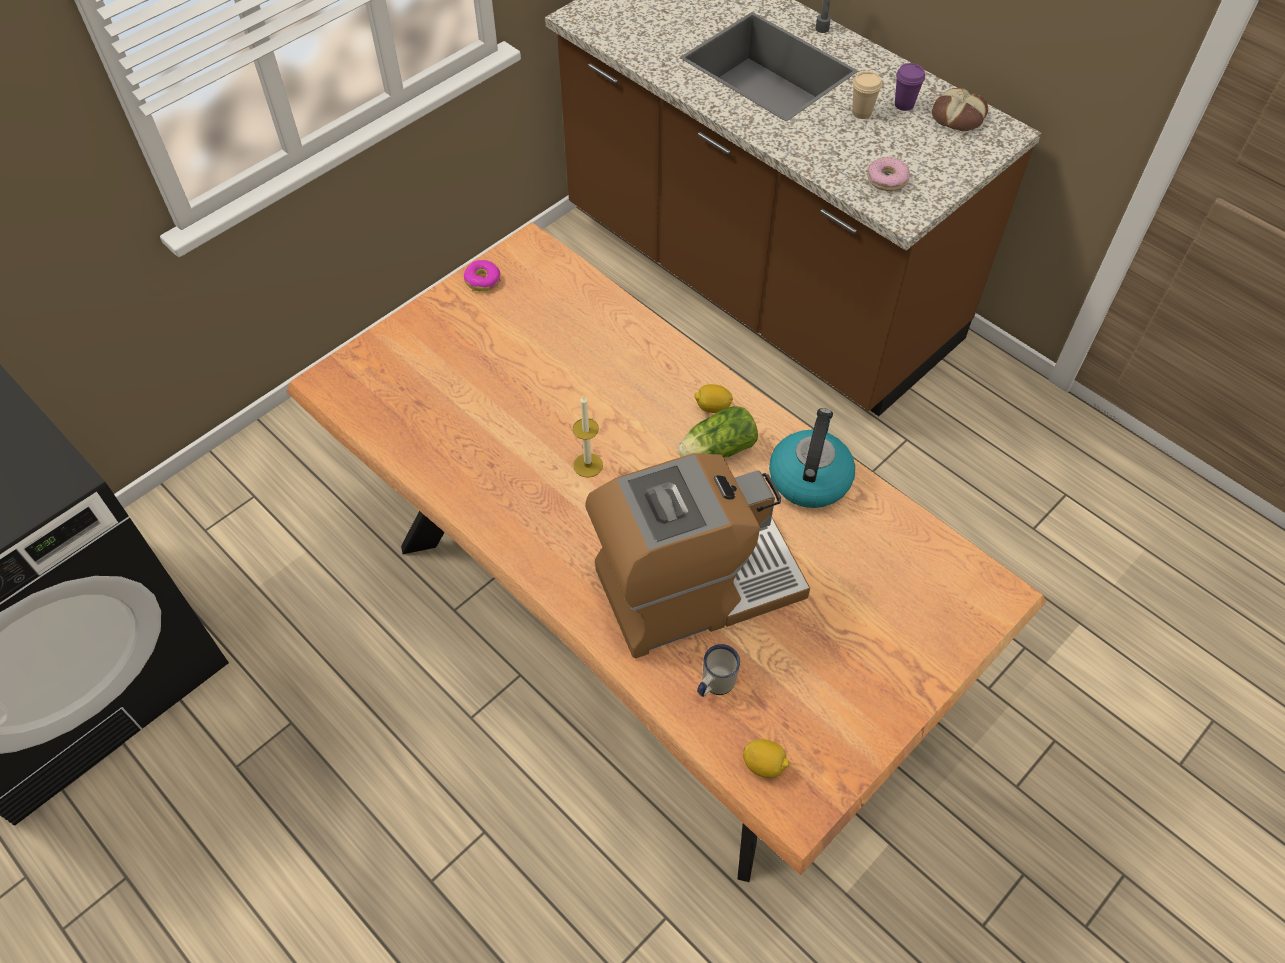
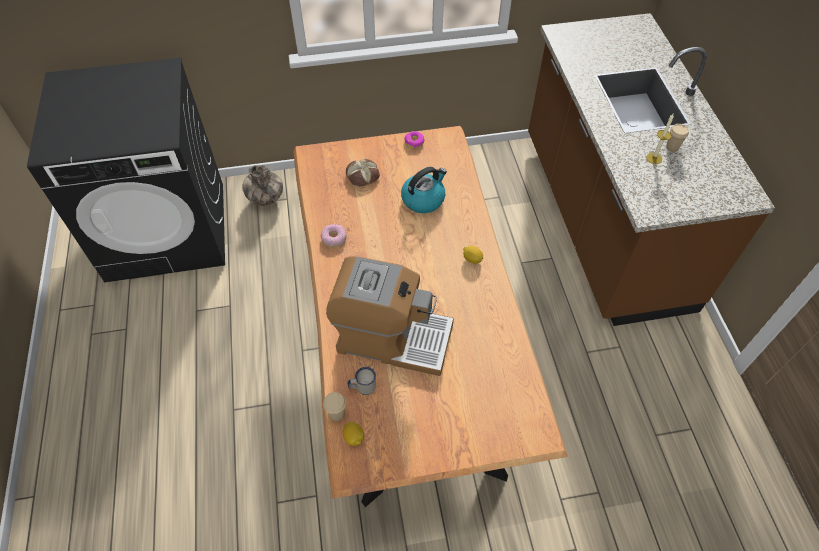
camera: 35 degrees right, 0 degrees up
(216, 516) = (265, 199): none -> vase
(588, 465) = (390, 253): candle -> candle (654, 158)
(710, 748) = (336, 414): none -> beige cup
(715, 451) = (455, 280): lettuce -> none
(809, 477) = (491, 320): kettle -> kettle (423, 199)
(887, 179) = (654, 189): donut -> donut (334, 238)
(904, 104) = (701, 154): purple cup -> none
(959, 117) = (729, 175): bread -> bread (362, 176)

